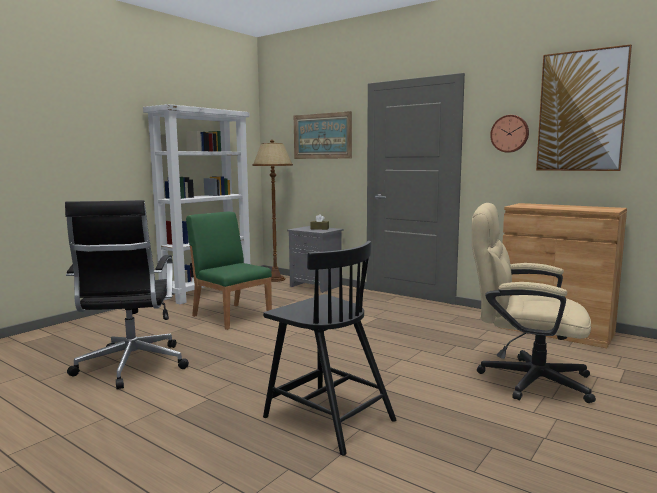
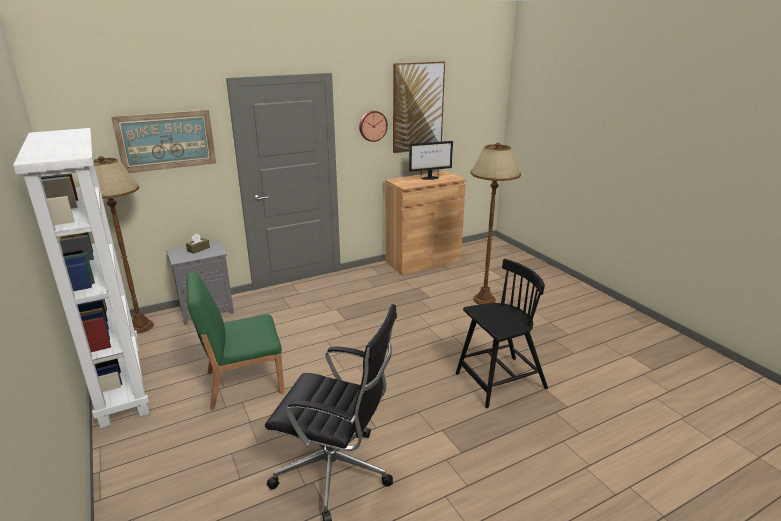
camera: 65 degrees left, 15 degrees up
(523, 379) = (484, 300): beige office chair -> brown floor lamp
(572, 207) = (429, 178): none -> monitor

